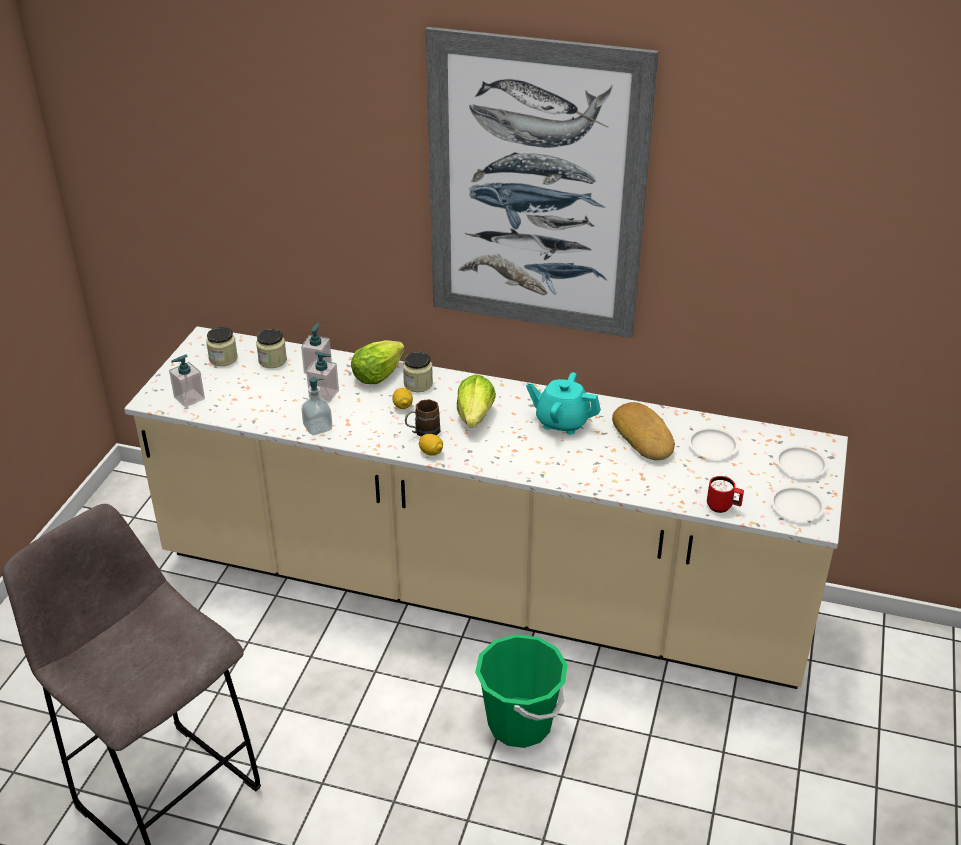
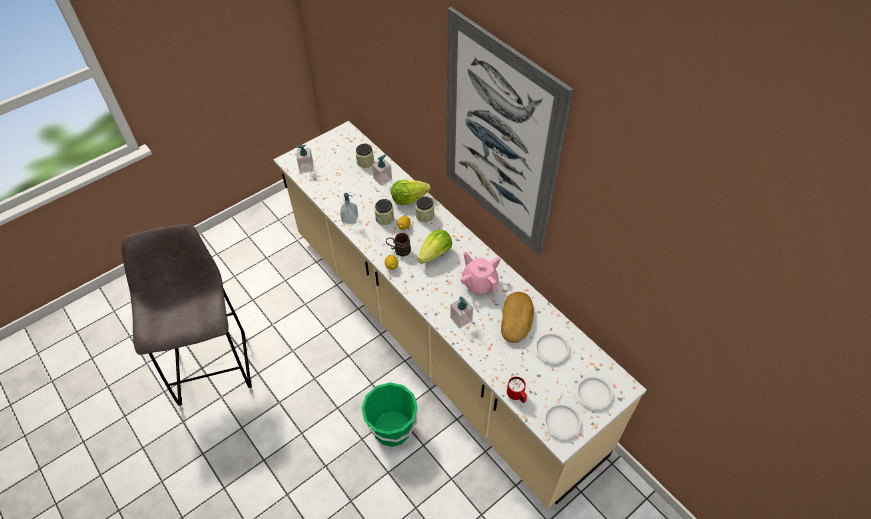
camera: 35 degrees right, 15 degrees up
(223, 358) = (343, 149): jar -> jar (384, 218)
(324, 394) = (371, 198): soap dispenser -> soap dispenser (461, 319)
(562, 422) = (479, 283): turquoise teapot -> pink teapot

